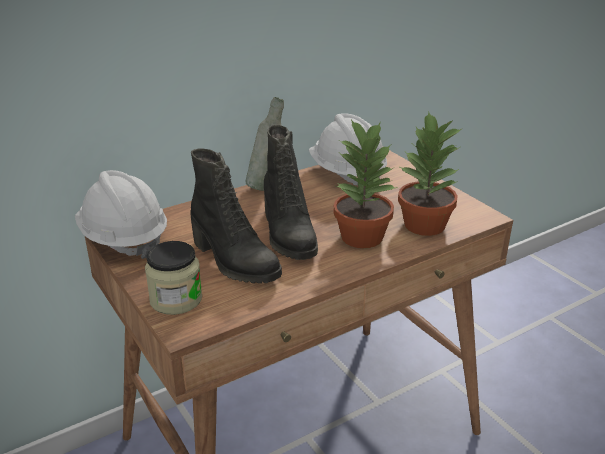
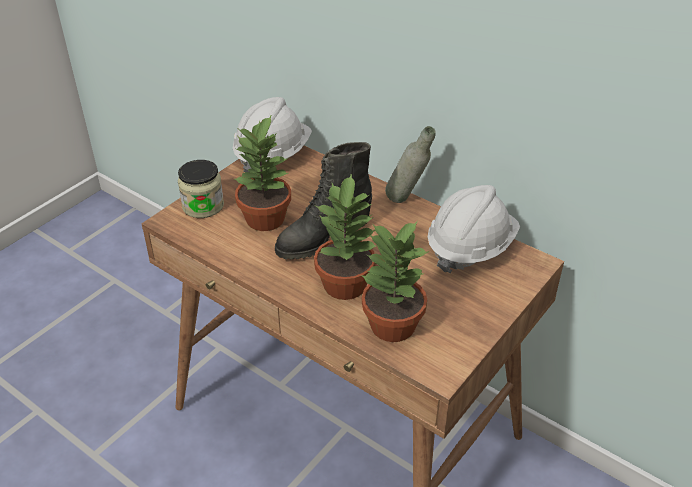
camera: 70 degrees right, 10 degrees up
(233, 262) = (266, 219): black boot -> potted plant

